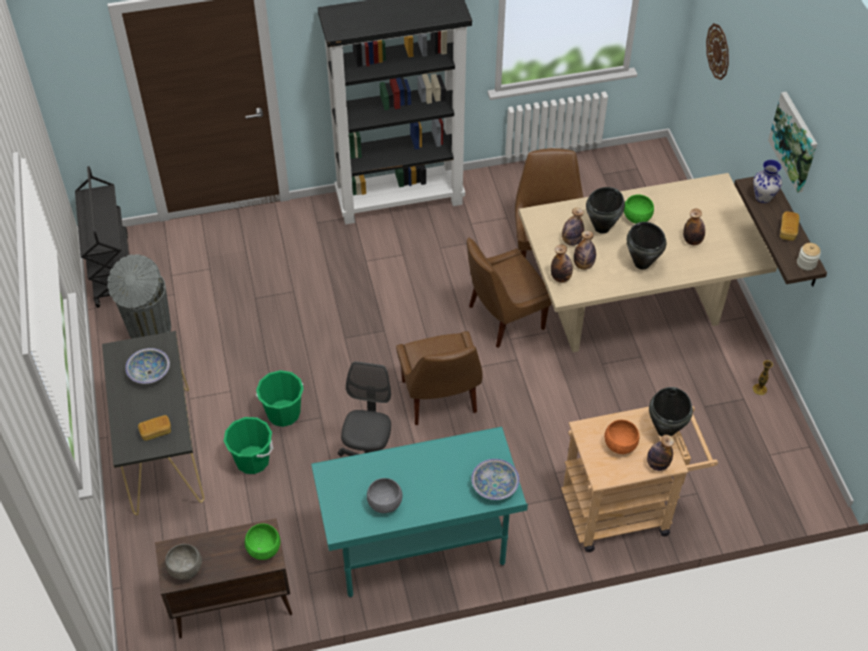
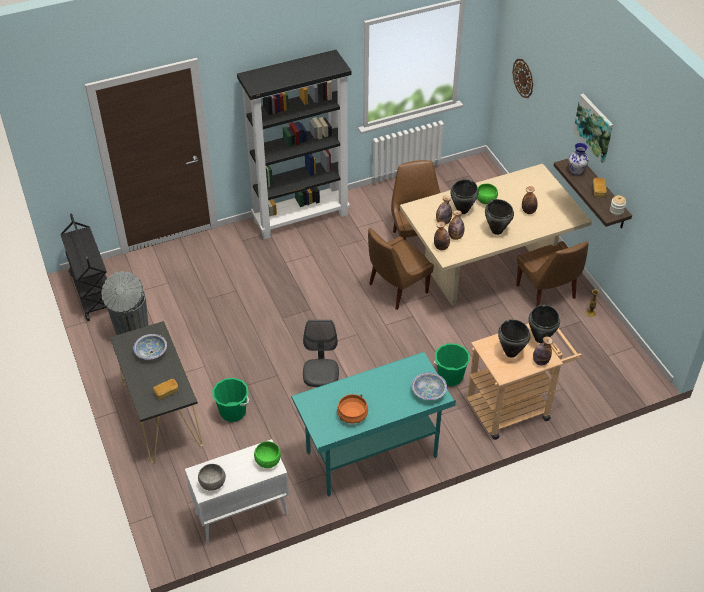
camera: 10 degrees left, 5 degrees down
(231, 604) = (241, 515): brown cabinet -> white cabinet
(283, 413) = (248, 376): green bucket -> green bucket (450, 377)
(385, 503) = (352, 414): grey bowl -> orange cooking pot
(440, 399) = (363, 350): brown chair -> brown chair (547, 293)
(619, 445) = (511, 353): orange bowl -> black cooking pot

